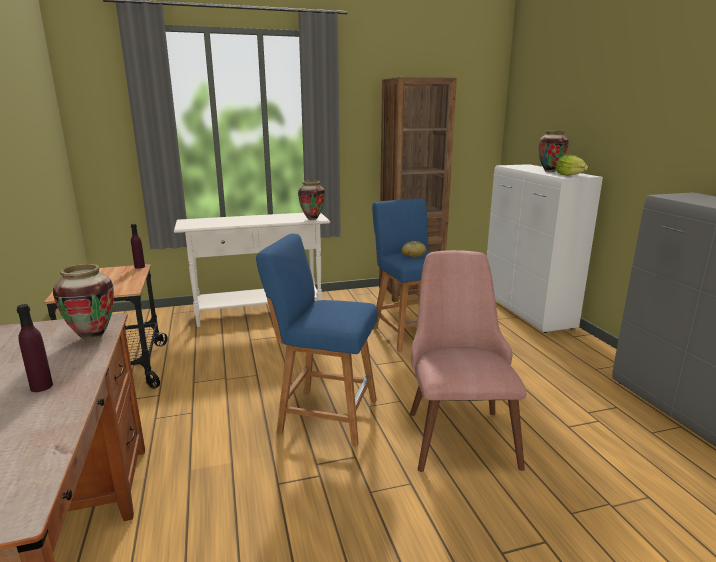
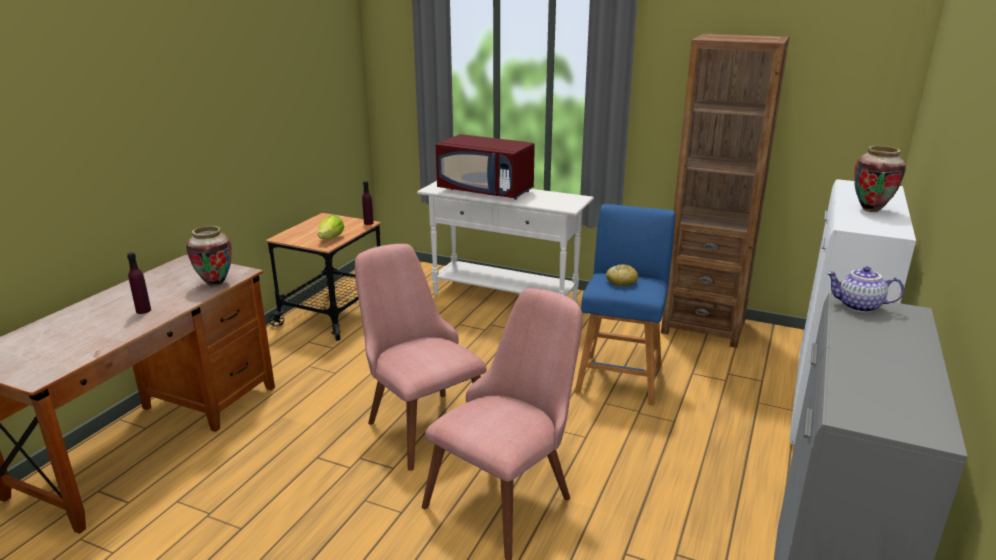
camera: 40 degrees right, 5 degrees up
(236, 220) = (486, 191): none -> red microwave
(312, 219) = (561, 206): vase -> none
(323, 414) = (420, 421): blue stool -> pink chair
(569, 175) = (864, 226): lettuce -> lettuce (331, 238)
(675, 196) = (858, 306): none -> teapot

